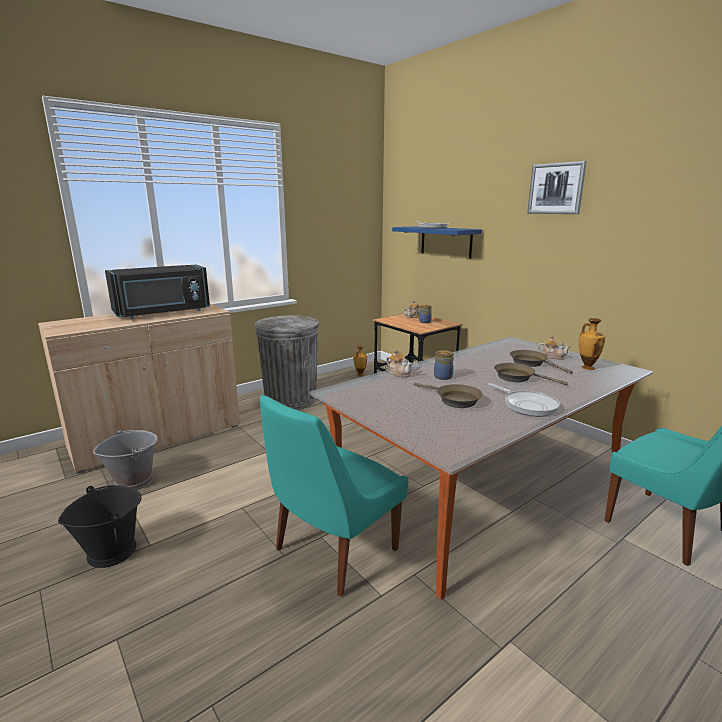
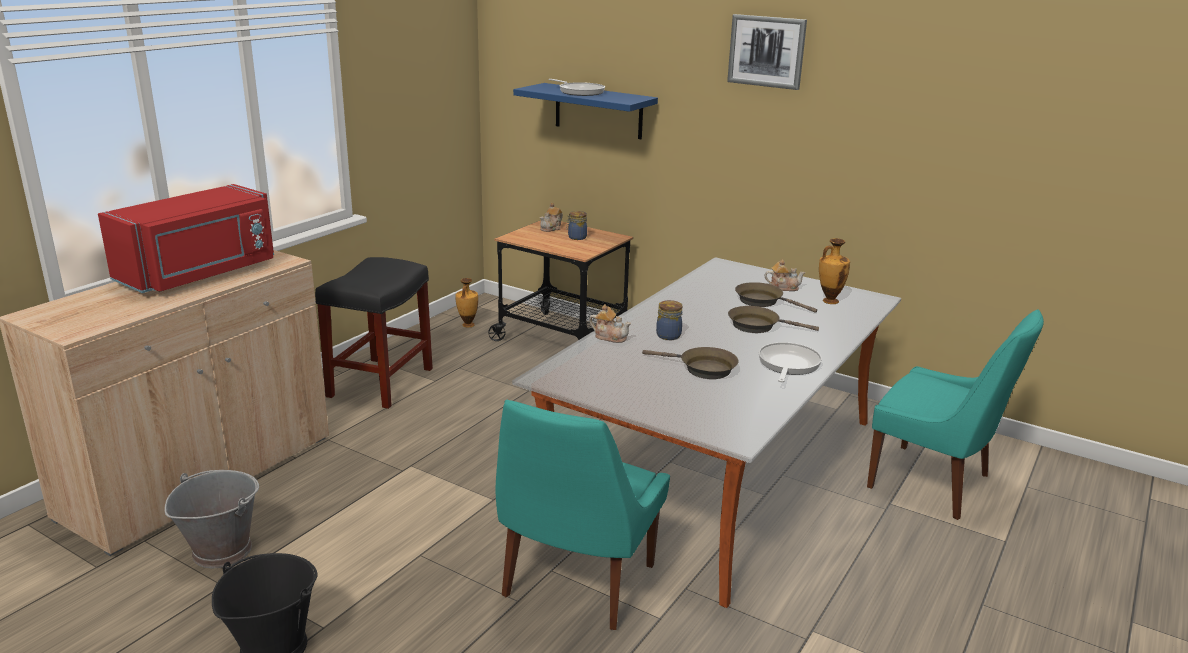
camera: 20 degrees left, 5 degrees up
(163, 313) = (200, 274): black microwave -> red microwave
(291, 399) = (381, 381): grey trash can -> black stool
(527, 405) = (788, 365): frying pan -> frying pan turned 105 degrees counterclockwise

